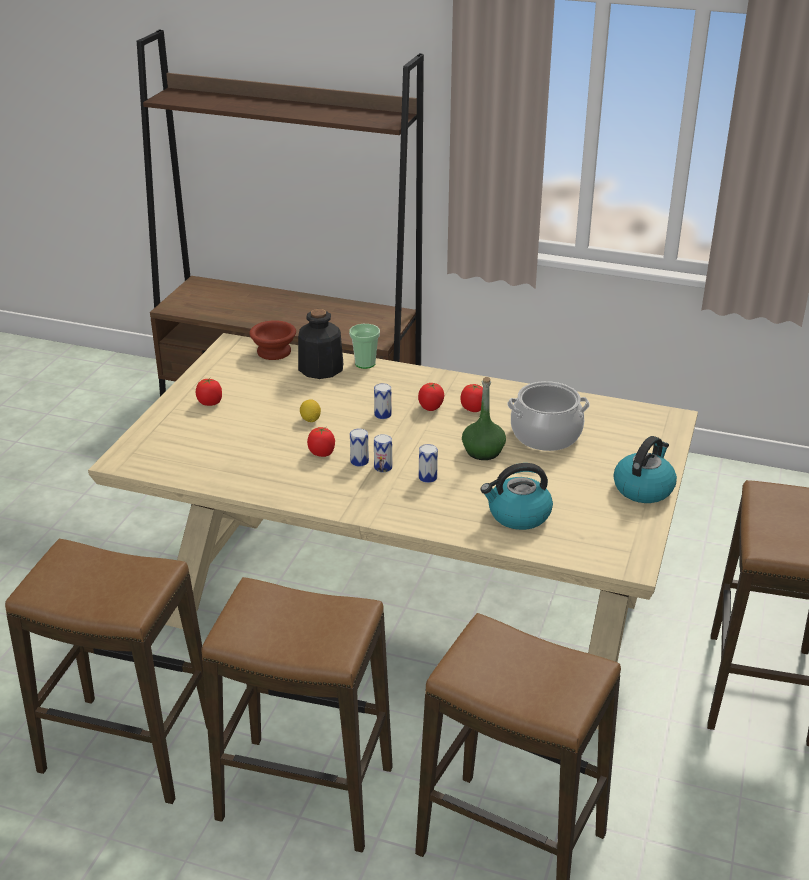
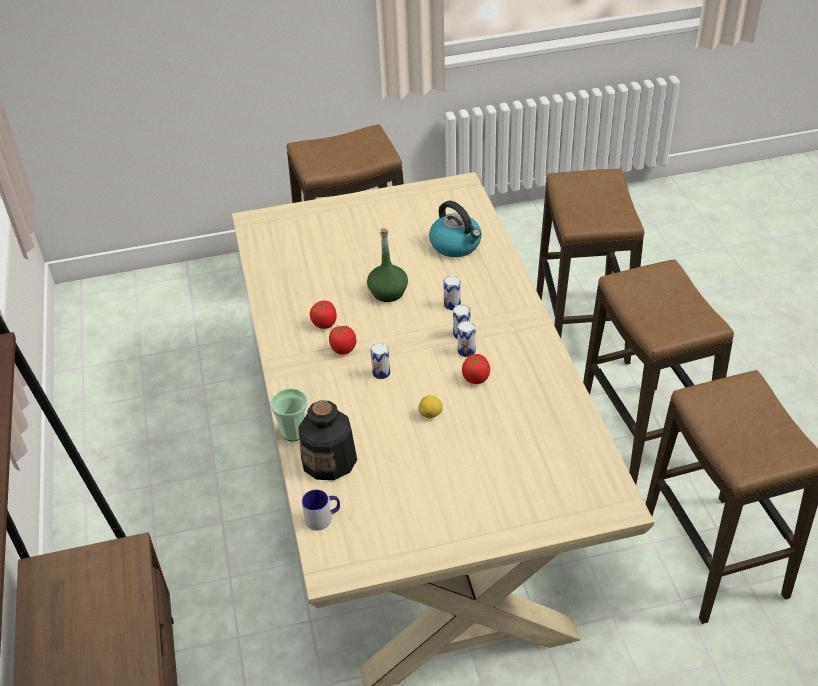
camera: 120 degrees left, 10 degrees up
(210, 403) = (466, 506): tomato -> none
(275, 352) = (323, 518): brown bowl -> mug
(546, 435) = (334, 270): cooking pot -> none
(643, 488) = (368, 205): kettle -> none

